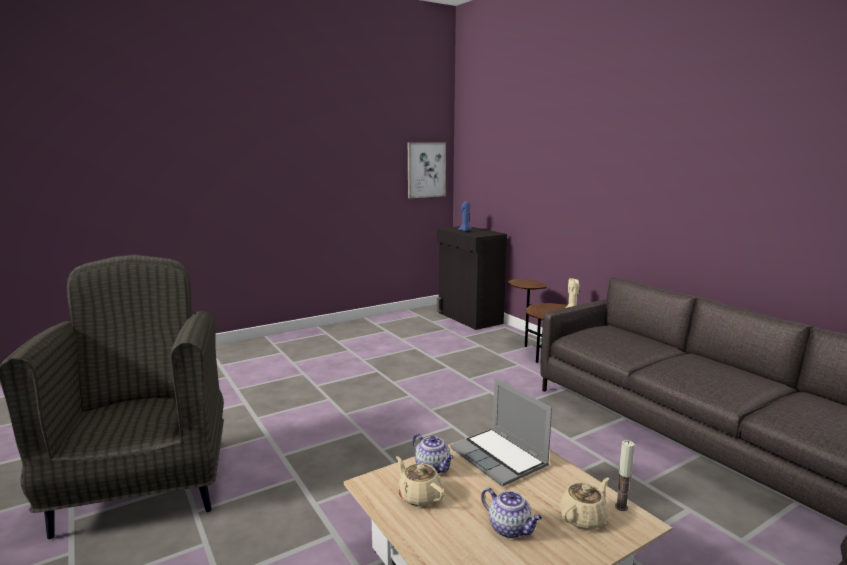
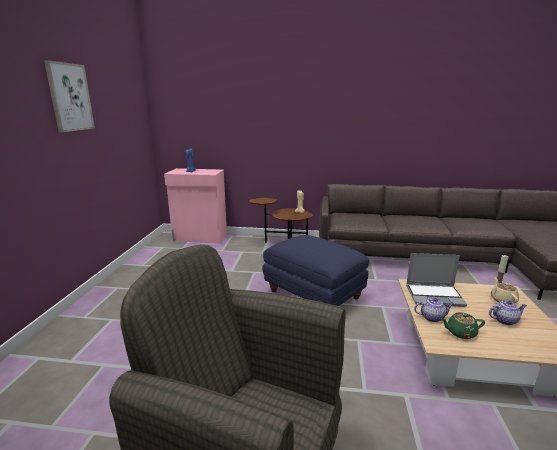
camera: 50 degrees left, 5 degrees up
(419, 496) = (460, 333): beige teapot -> green teapot
(426, 170) = (139, 125): picture -> picture (70, 97)
(456, 413) = (312, 294): none -> blue ottoman
(469, 318) = (200, 237): black cabinet -> pink cabinet

